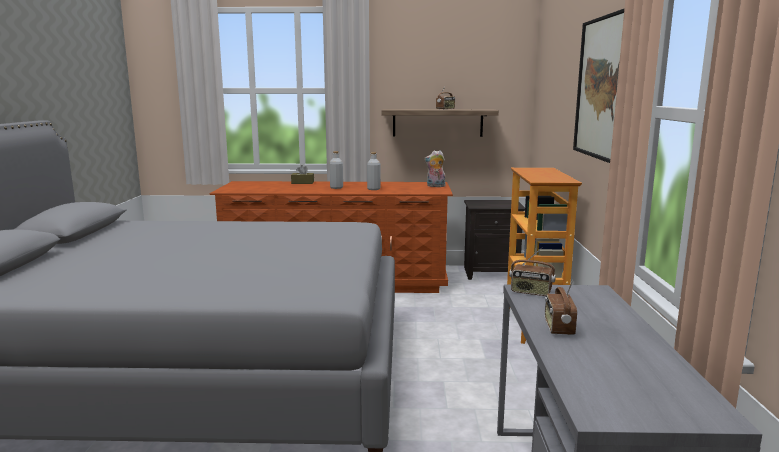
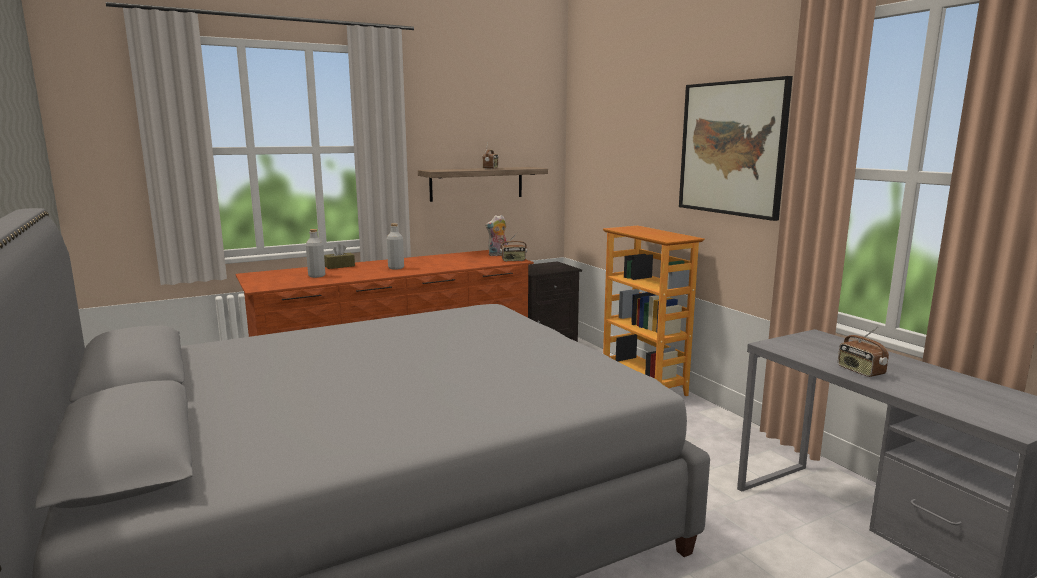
camera: 30 degrees left, 0 degrees up
(373, 189) = (442, 265): grey bottle -> grey bottle (316, 276)
(531, 292) = (781, 346): radio -> radio (513, 260)

